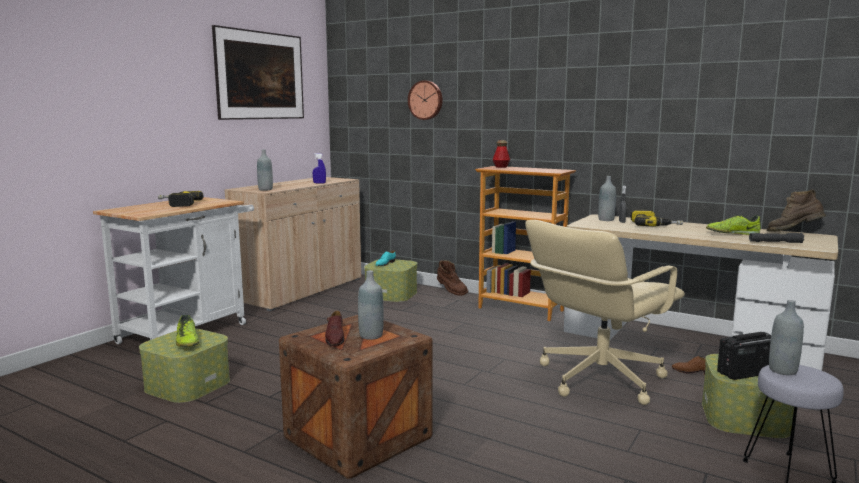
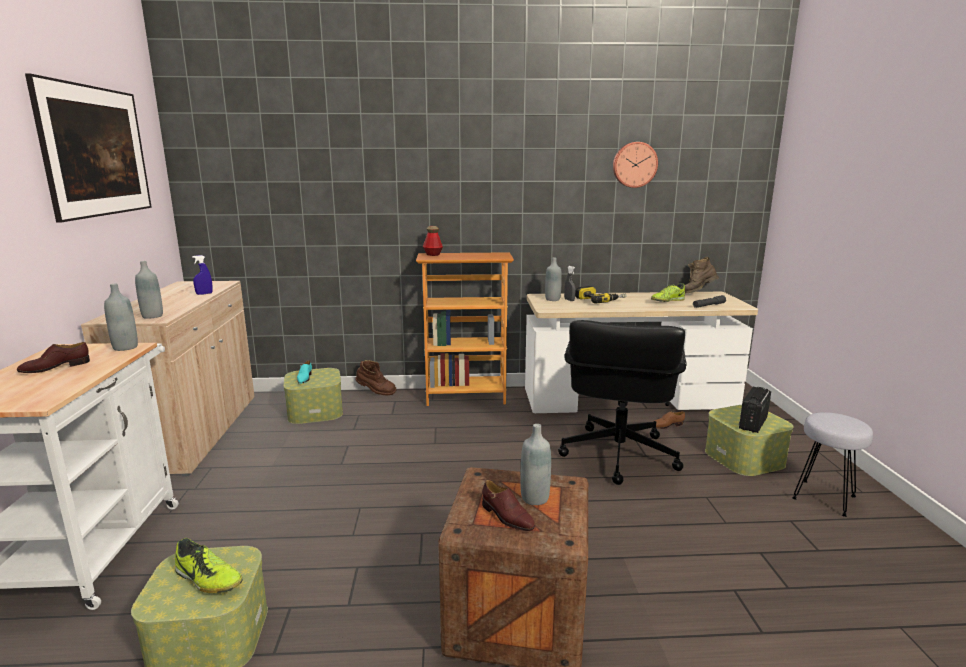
camera: 35 degrees left, 5 degrees up
(177, 204) = (55, 367): power drill -> brown shoe
(426, 100) = (323, 181): wall clock -> wall clock (634, 164)
(598, 378) = (617, 455): beige office chair -> black office chair
(782, 370) = (826, 421): grey bottle -> grey bottle (125, 347)

